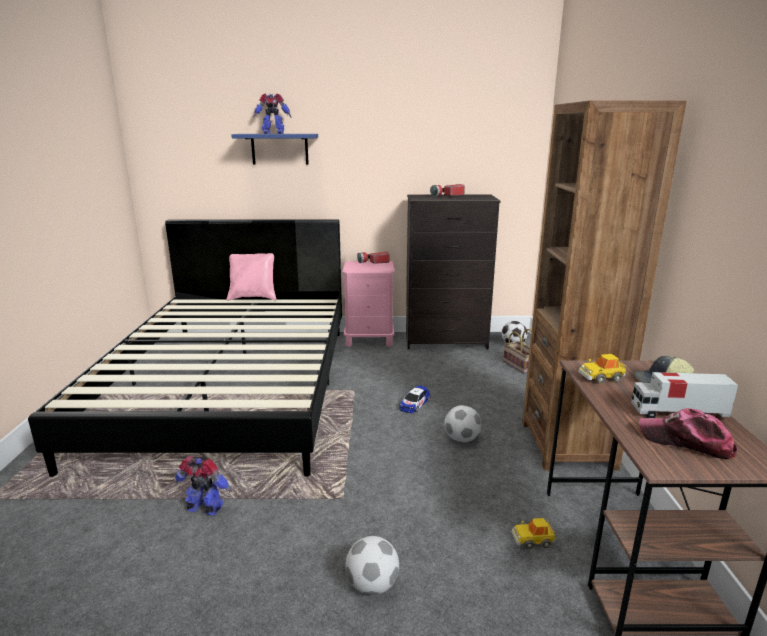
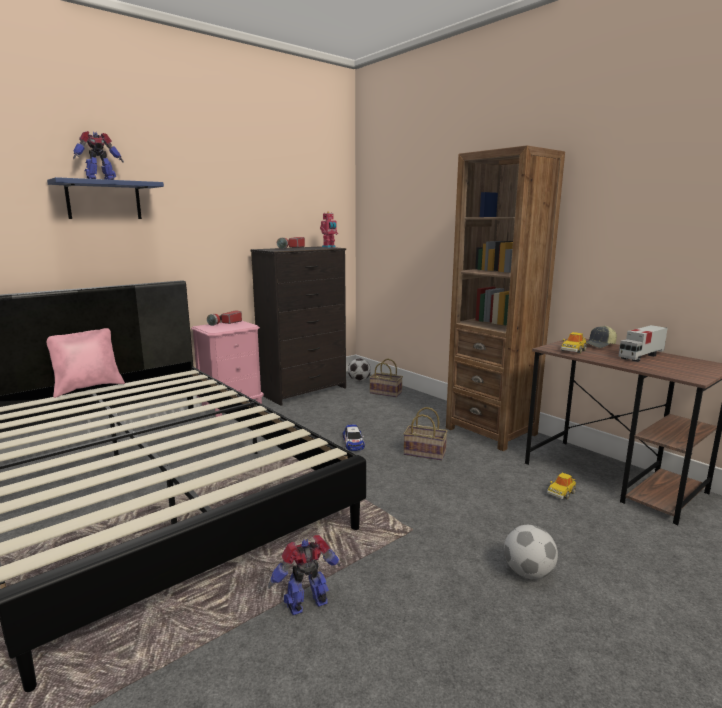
camera: 40 degrees left, 5 degrees down
(462, 439) = (426, 453): football -> basket
(489, 197) = (329, 247): none -> toy robot
(686, 441) = (675, 366): cap -> none

